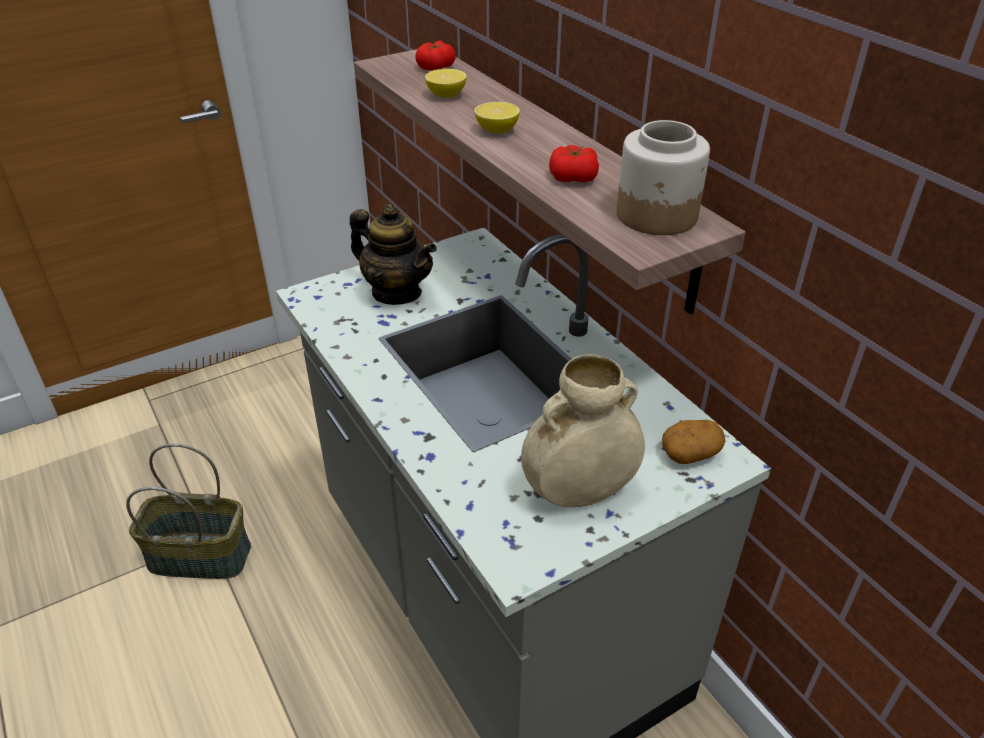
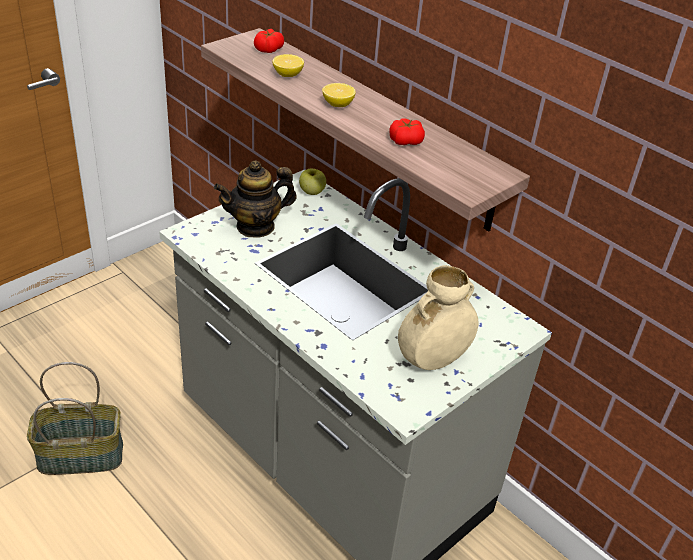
camera: 15 degrees left, 0 degrees up
(396, 292) = (255, 226): teapot -> teapot turned 135 degrees clockwise
(483, 255) = (312, 192): none -> apple
(657, 216) = (471, 167): jar -> none
(690, 453) = (498, 327): potato -> none

